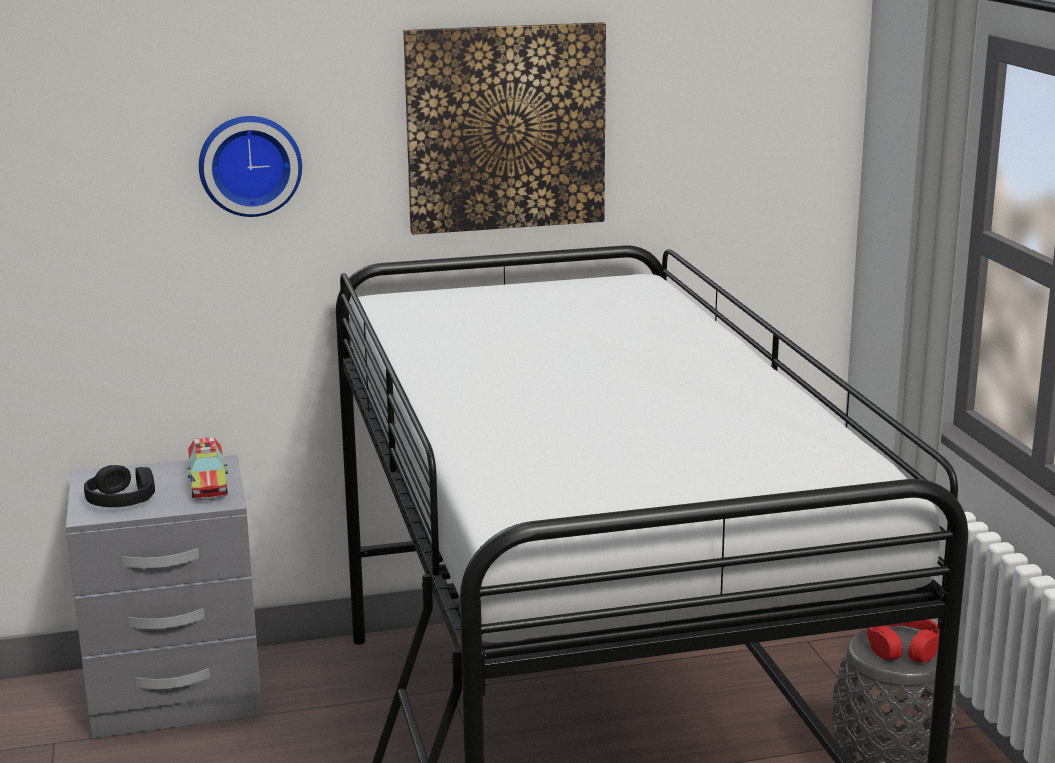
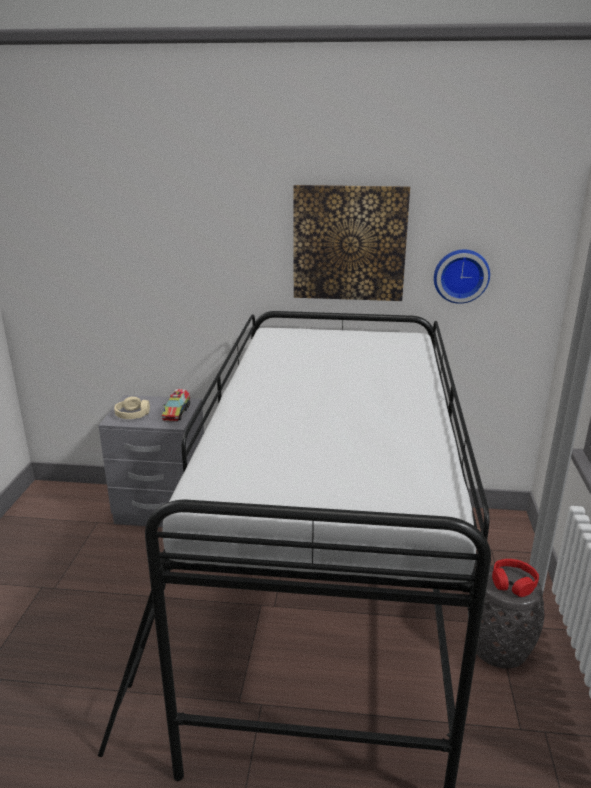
camera: 20 degrees right, 5 degrees up
(122, 499) = (132, 414): black headphones -> beige headphones
(250, 164) = (211, 252): wall clock -> wall clock (461, 275)

